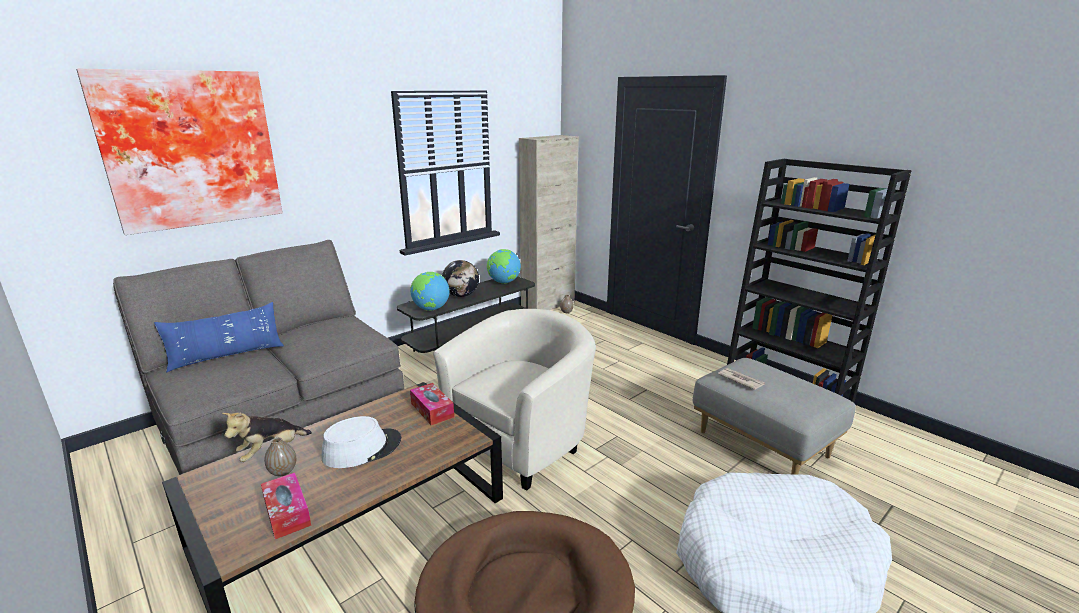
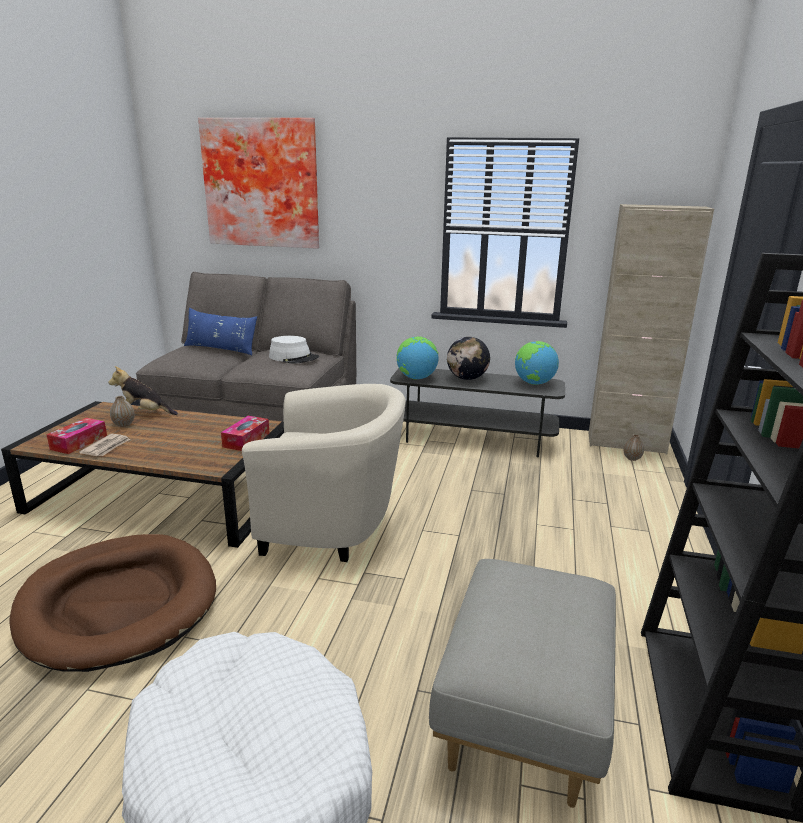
camera: 55 degrees right, 0 degrees up
(362, 448) = (169, 436): white hat -> white hat (294, 357)
(740, 380) = (504, 585): newspaper -> newspaper (107, 447)

